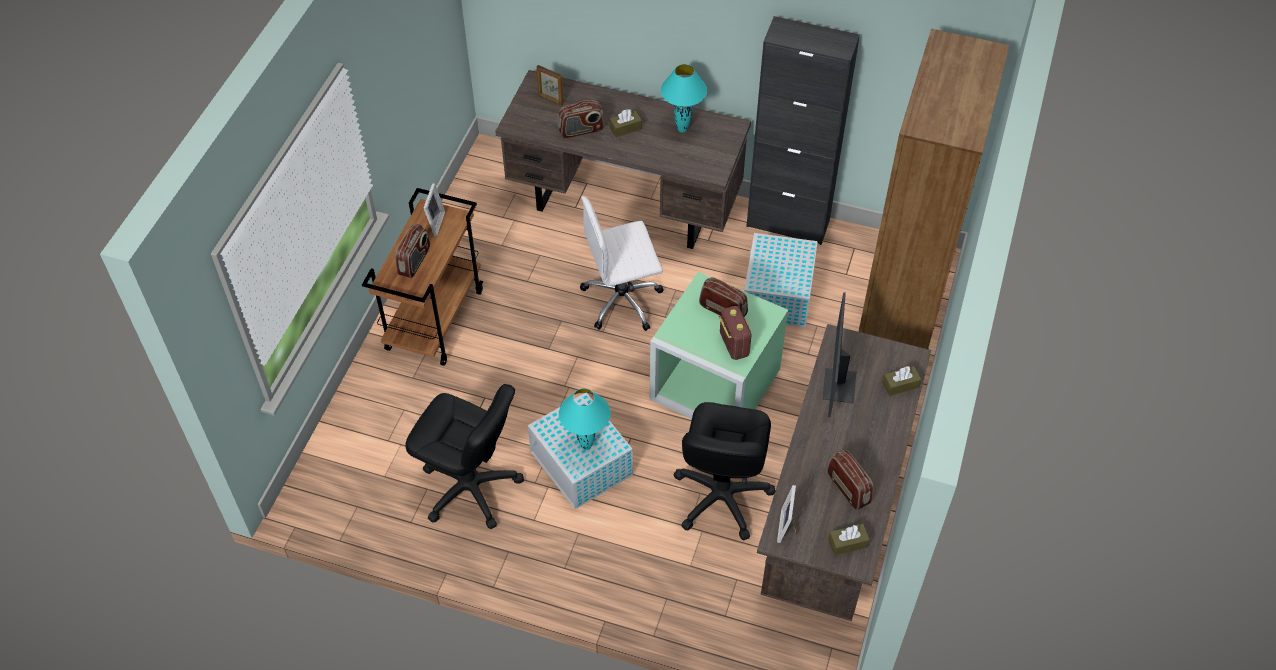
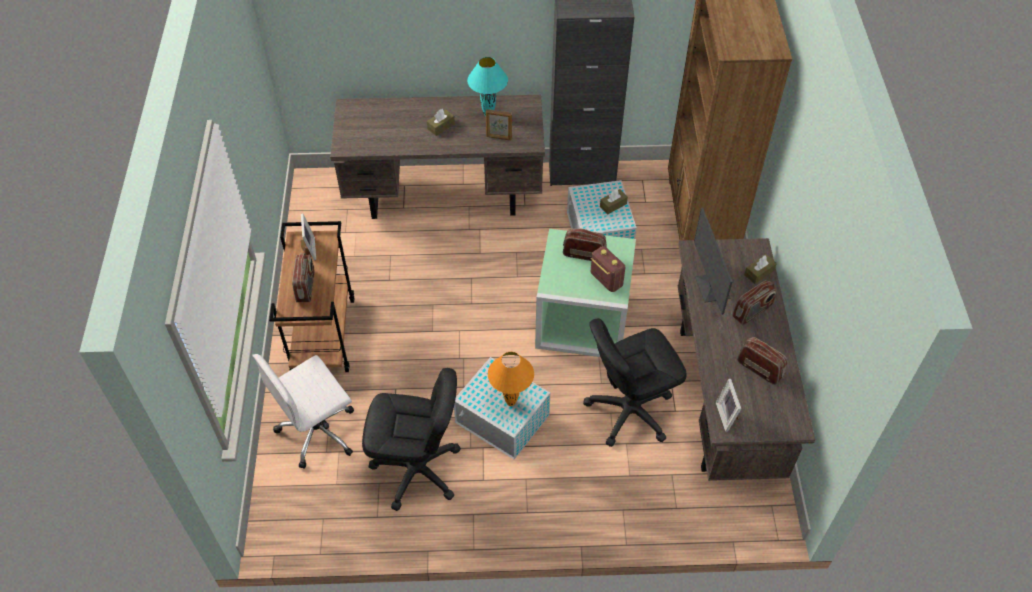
camera: 20 degrees left, 0 degrees up
(550, 100) = (366, 119): picture frame -> picture frame (499, 137)
(581, 131) = (404, 138): radio -> radio (752, 311)
(586, 446) = (511, 402): turquoise table lamp -> orange table lamp
(623, 300) = (477, 273): white office chair -> white office chair (319, 431)
(721, 497) = (629, 411): black office chair -> black office chair turned 75 degrees clockwise
(848, 543) = (781, 414): brown tissue box -> brown tissue box (613, 205)

